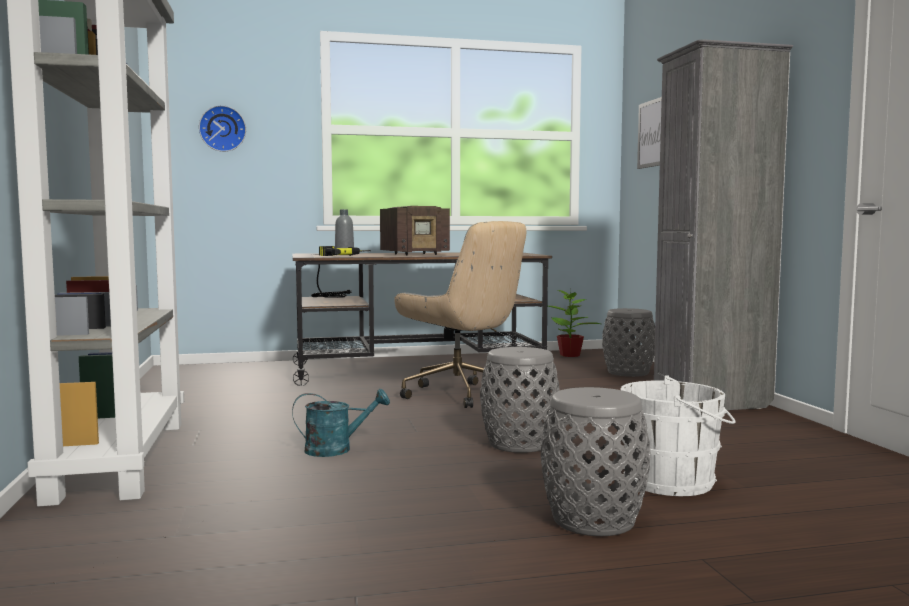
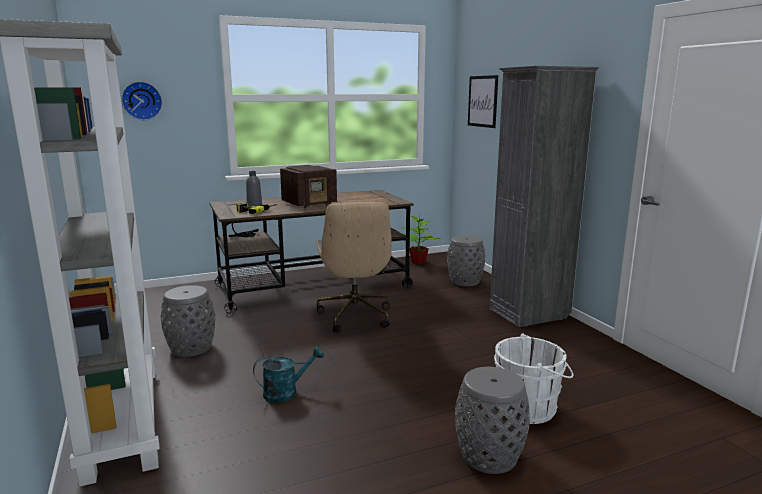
camera: 10 degrees left, 10 degrees up
(460, 396) = (355, 318): grey office chair -> grey office chair turned 45 degrees clockwise
(519, 444) = (414, 374): grey stool -> grey stool (191, 348)

